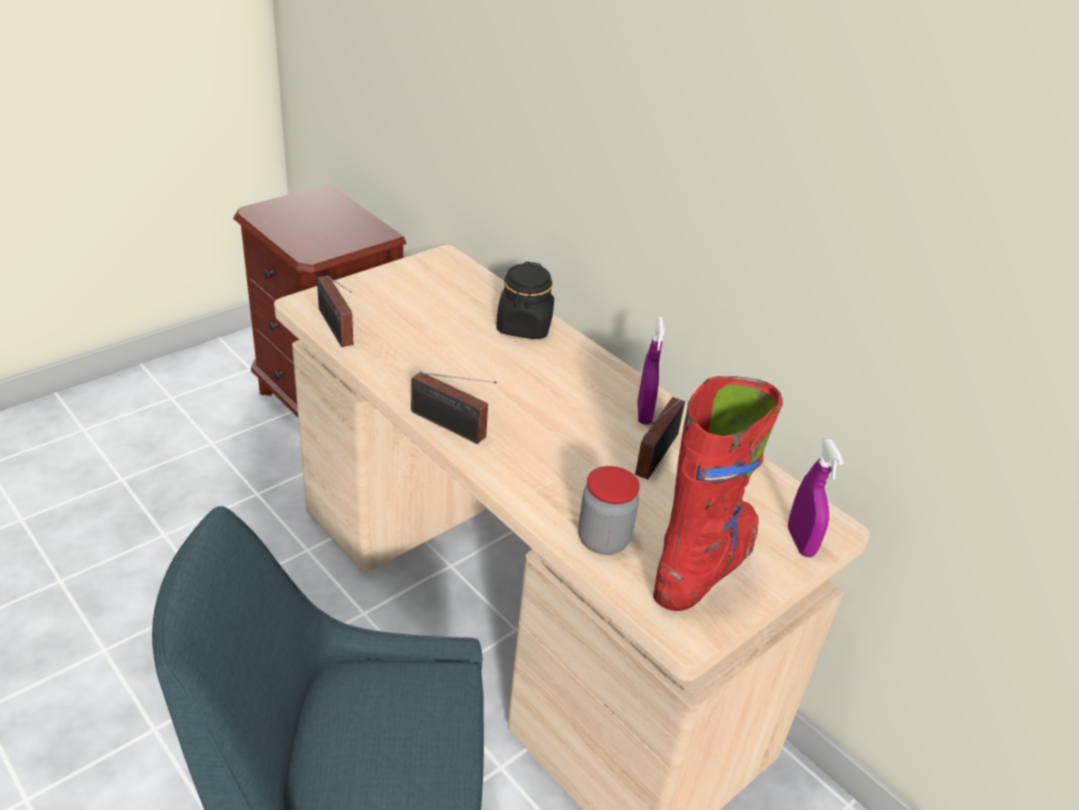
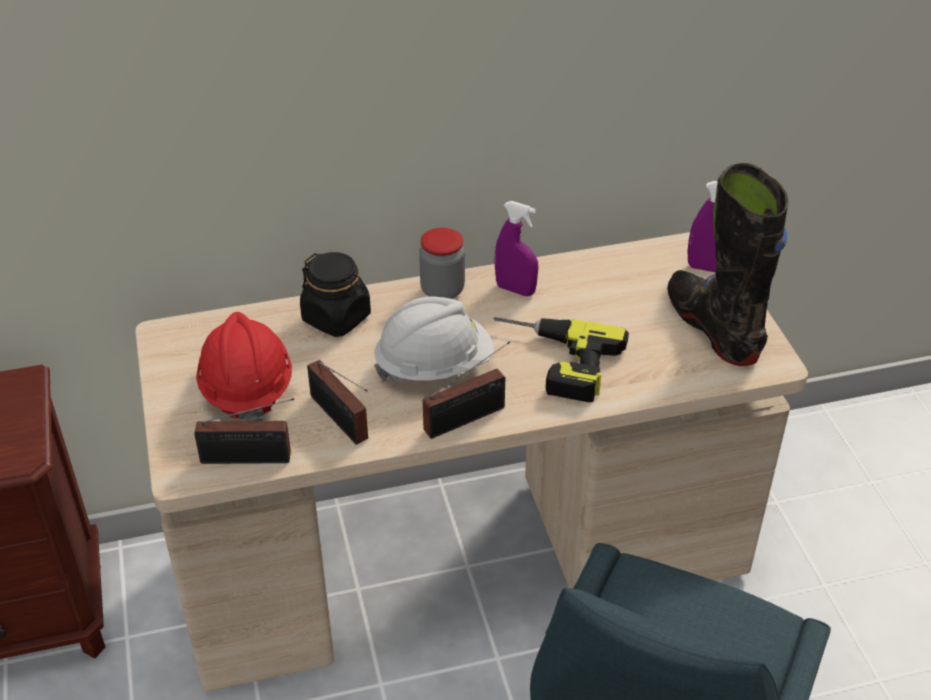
camera: 60 degrees left, 5 degrees up
(411, 307) = (246, 388): none -> red hard hat
(504, 391) = (434, 365): none -> white hard hat
(560, 459) = (551, 362): none -> power drill
(603, 540) = (662, 372): jar -> jar (442, 290)
(654, 456) = (574, 305): radio -> radio (340, 420)
(704, 567) = (713, 328): red boot -> black boot

